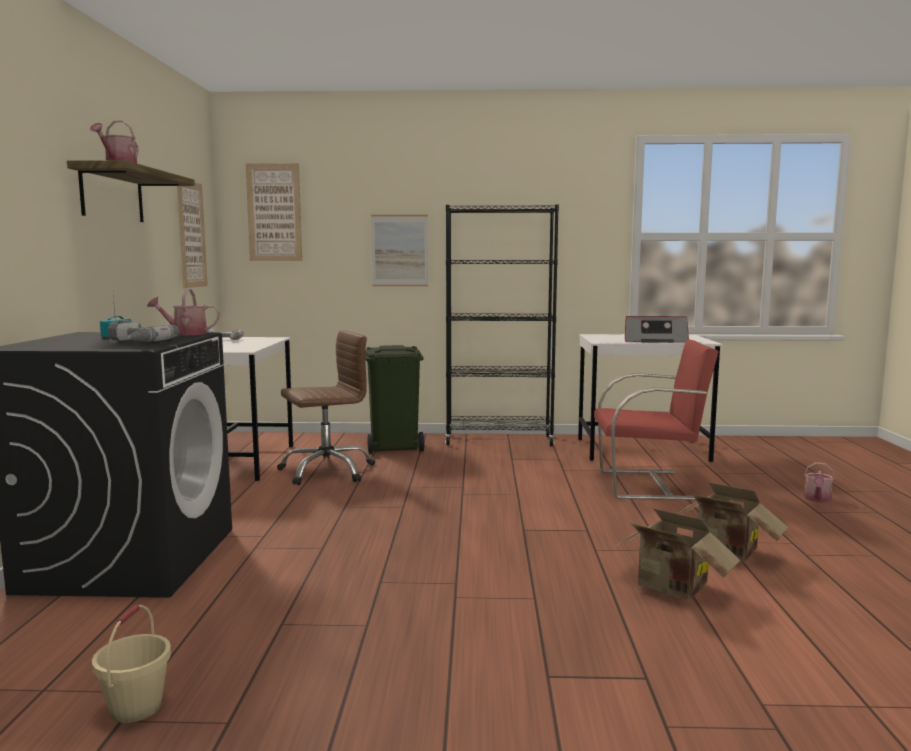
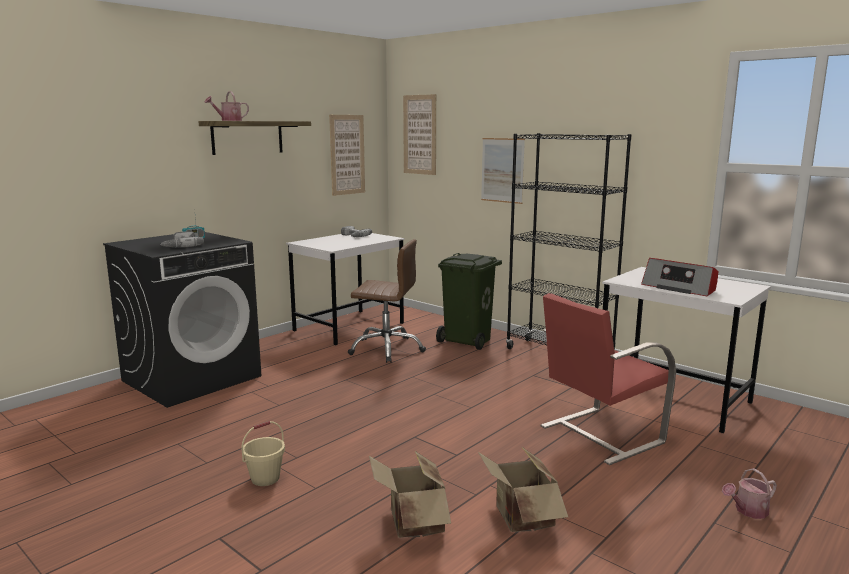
camera: 40 degrees right, 5 degrees up
(135, 707) = (61, 459): beige bucket -> beige bucket (265, 478)
(185, 333) = (230, 240): watering can -> none
(648, 485) = (599, 434): red chair -> red chair turned 105 degrees clockwise

